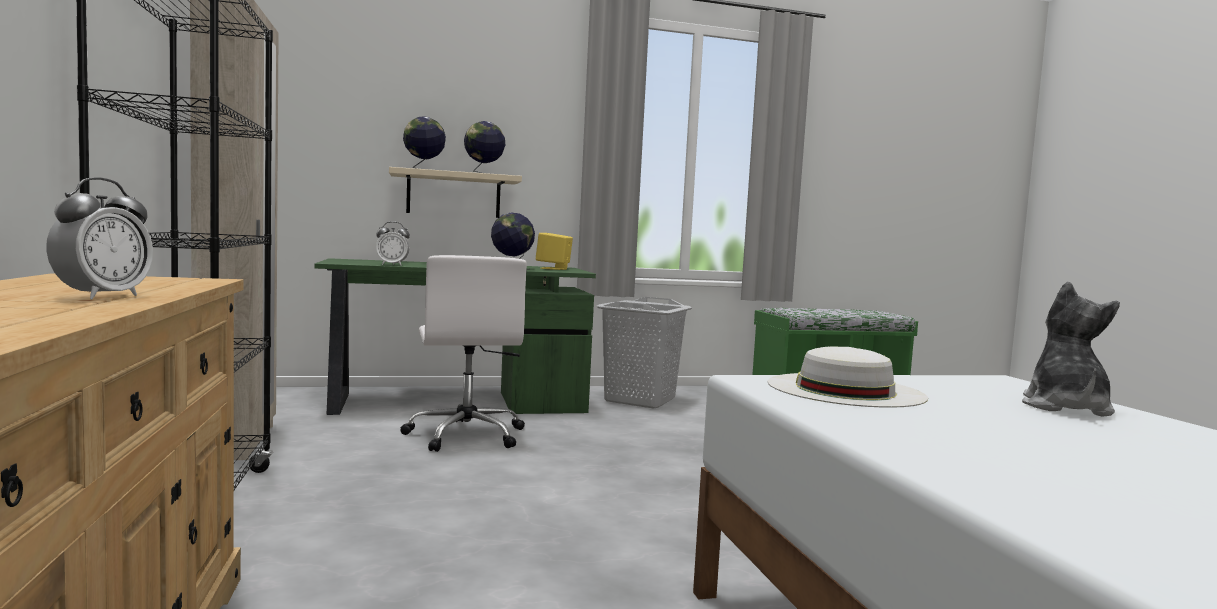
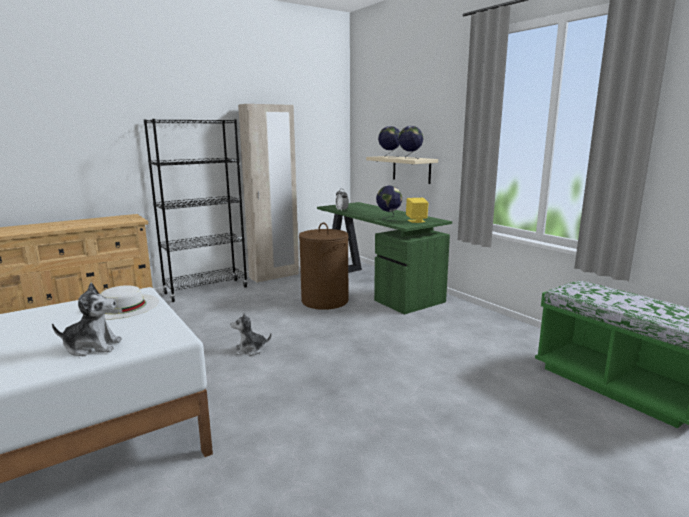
camera: 70 degrees right, 10 degrees up
(102, 296) = (75, 225): alarm clock -> none
(466, 435) = (324, 301): white office chair -> brown laundry basket
(634, 508) = (250, 350): none -> plush toy
(640, 400) = (461, 321): grey laundry basket -> none

